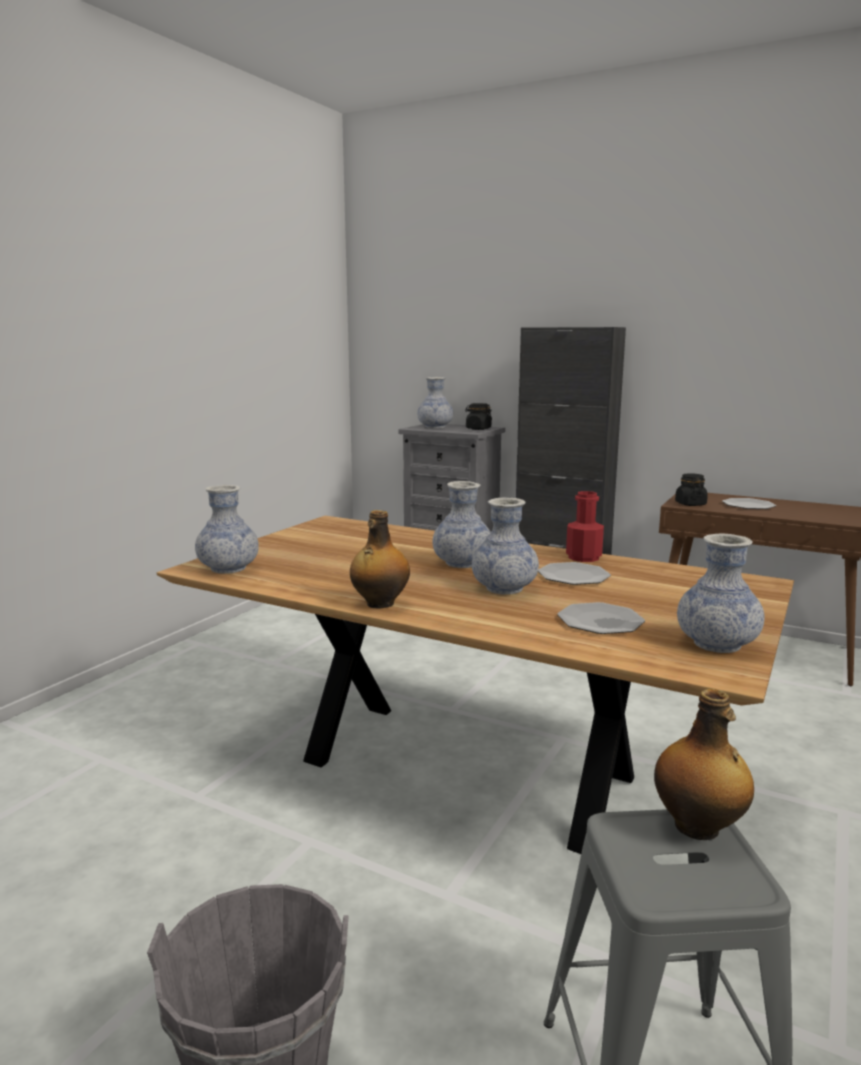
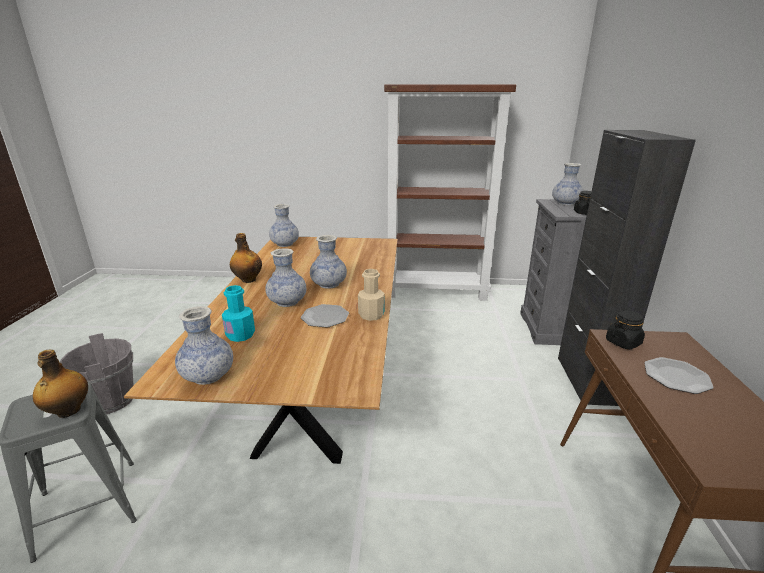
camera: 65 degrees right, 10 degrees up
(275, 618) = (436, 291): none -> brown bookcase
(583, 557) = (371, 315): red bottle -> beige bottle
(600, 621) = (240, 335): plate -> turquoise bottle

